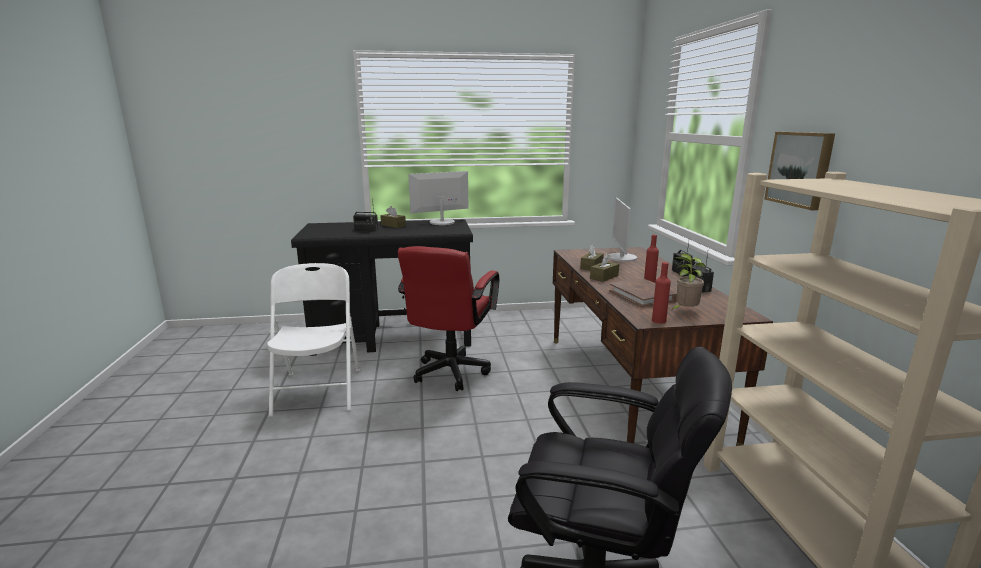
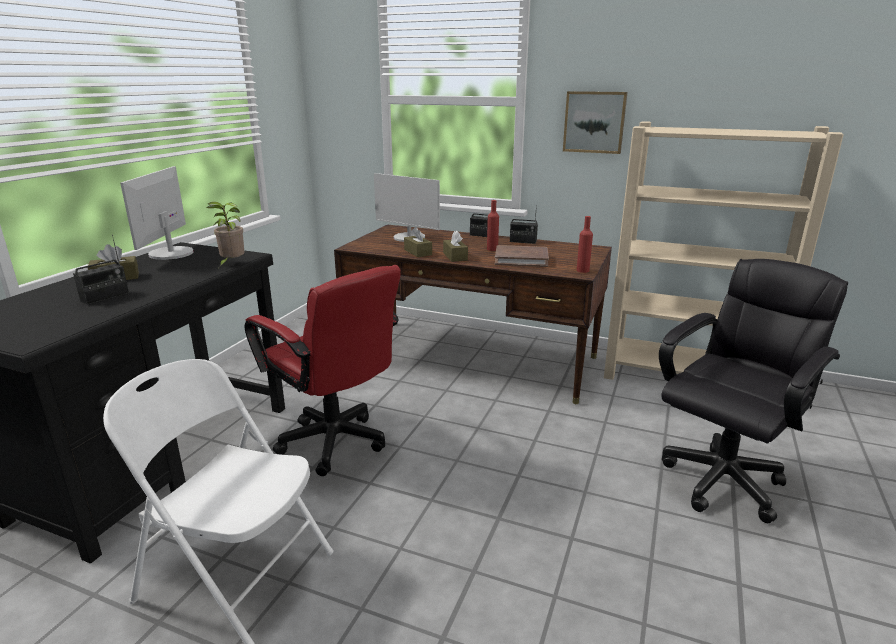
camera: 60 degrees left, 5 degrees up
(684, 311) = (570, 259): potted plant -> potted plant (231, 264)

